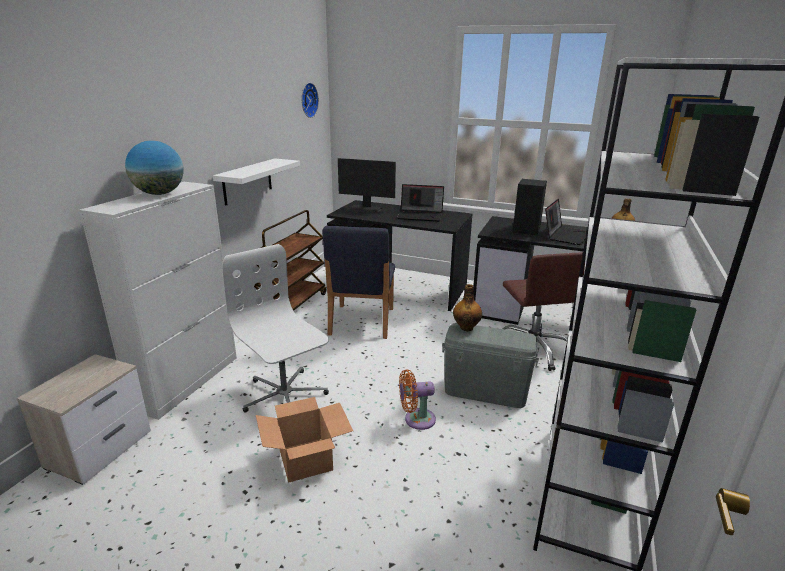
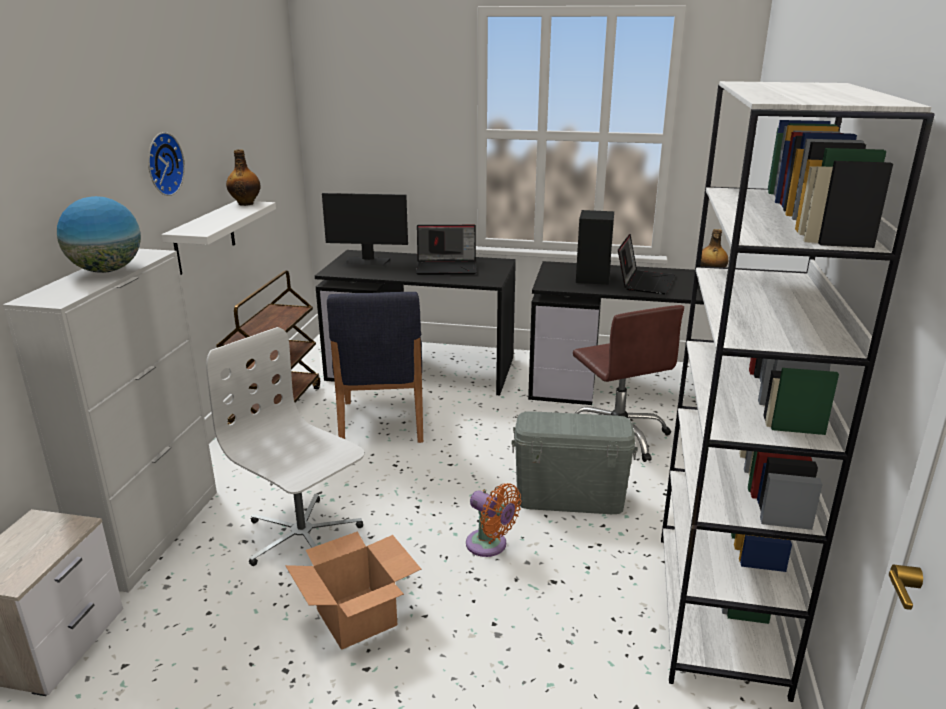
camera: 10 degrees left, 0 degrees up
(307, 100) = (272, 112): wall clock -> wall clock (162, 164)
(416, 419) = (490, 545): orange fan -> orange fan turned 120 degrees counterclockwise
(466, 327) = (540, 417): bottle -> bottle (246, 203)

